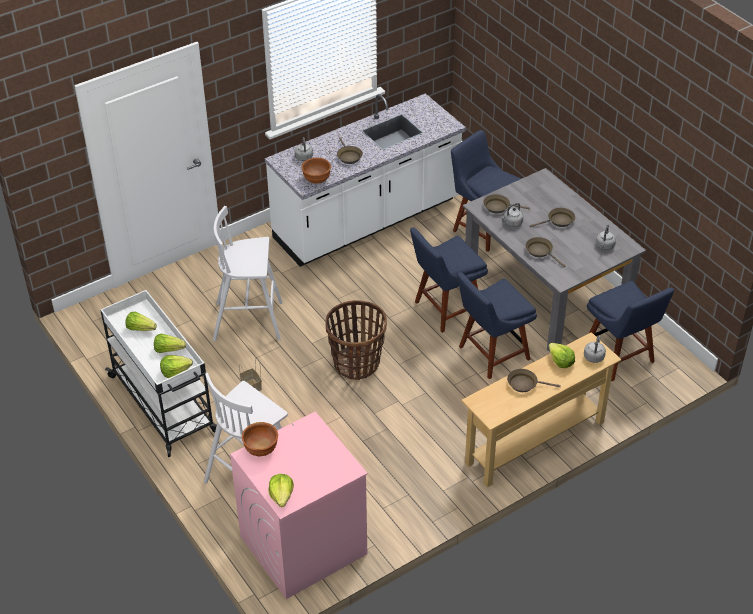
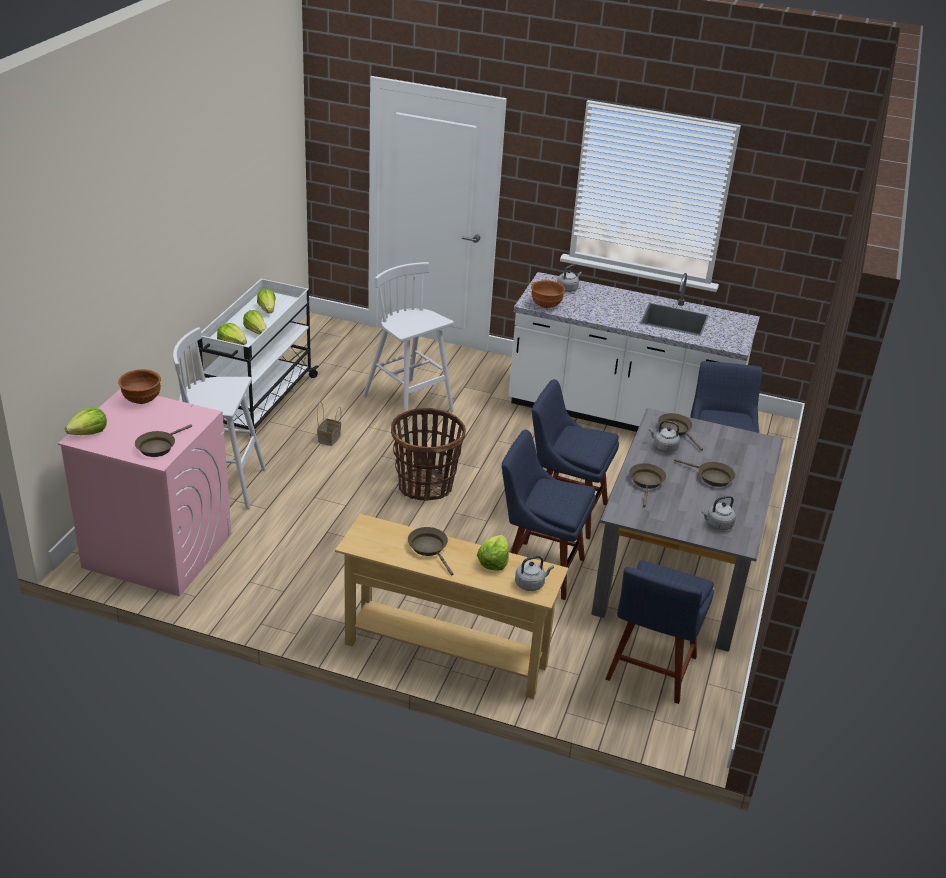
camera: 50 degrees right, 10 degrees down
(348, 156) = (603, 309): brown frying pan -> brown frying pan (158, 446)

